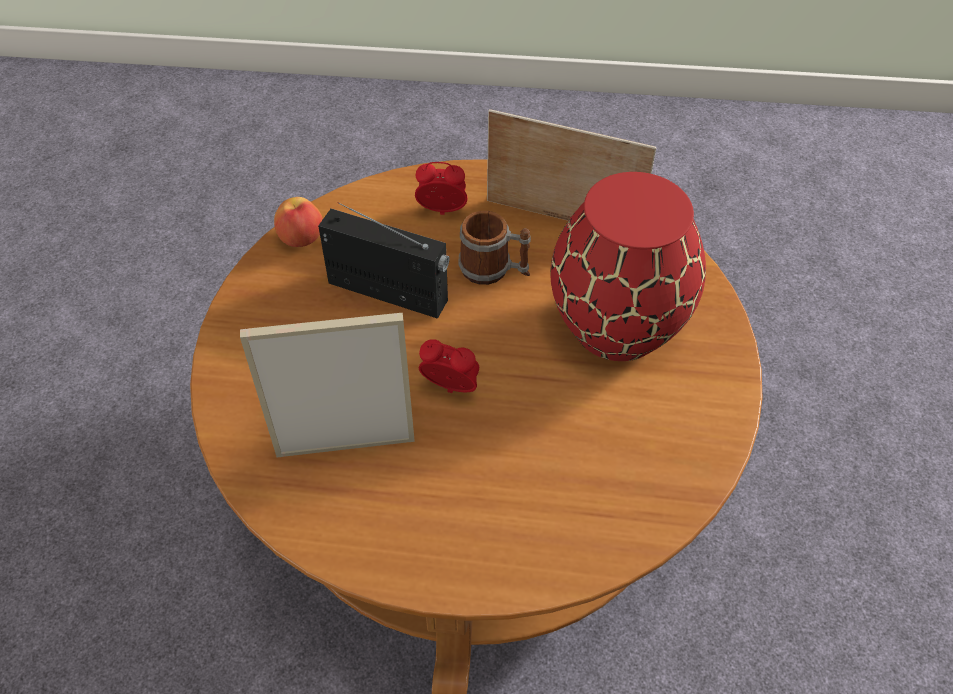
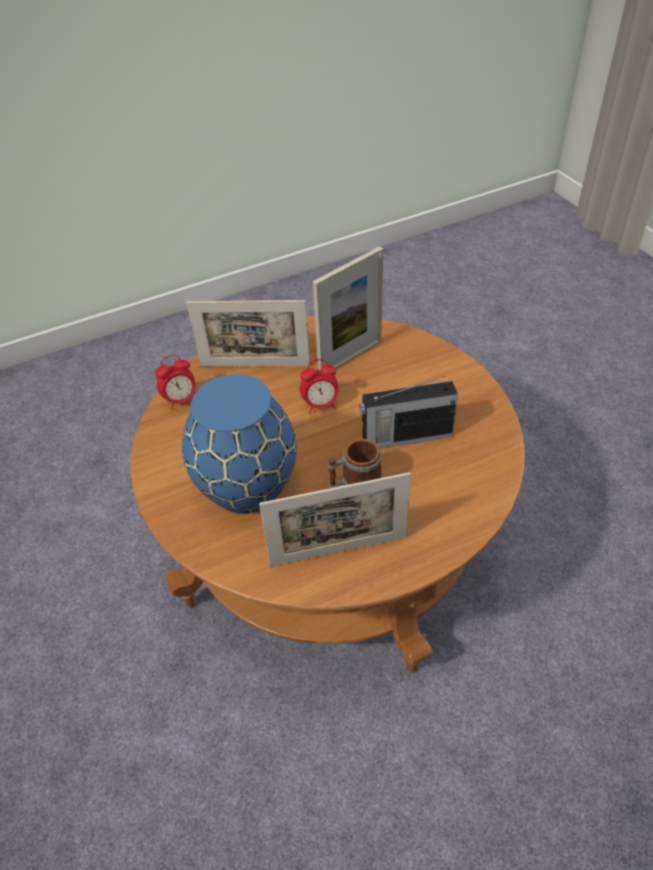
camera: 150 degrees right, 5 degrees down
(301, 239) = (495, 441): apple -> none
(442, 212) = (428, 508): alarm clock -> alarm clock (181, 400)
(492, 515) = (255, 366): none -> picture frame
(616, 328) = (247, 486): red vase -> blue vase

